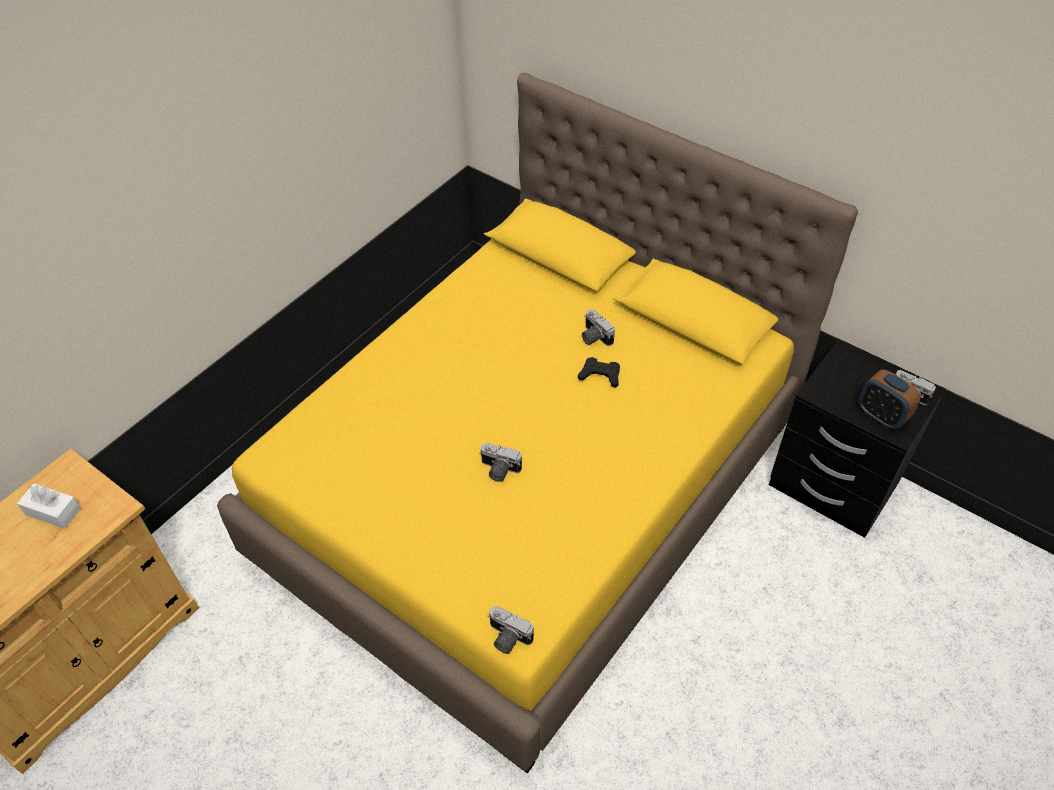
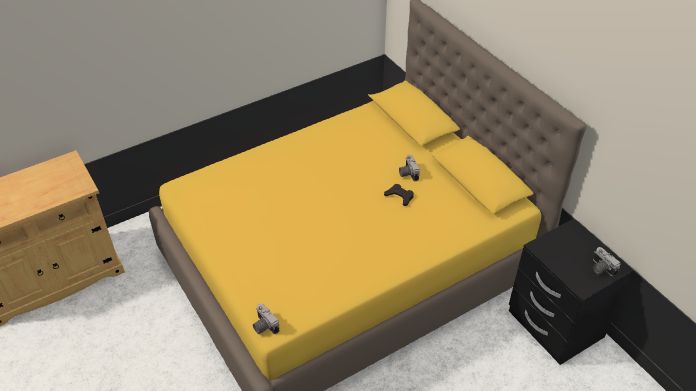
camera: 20 degrees right, 5 degrees down
(53, 511) = (51, 179): white tissue box -> none
(498, 470) = (308, 233): camera -> none
(881, 415) = (576, 273): alarm clock -> none

